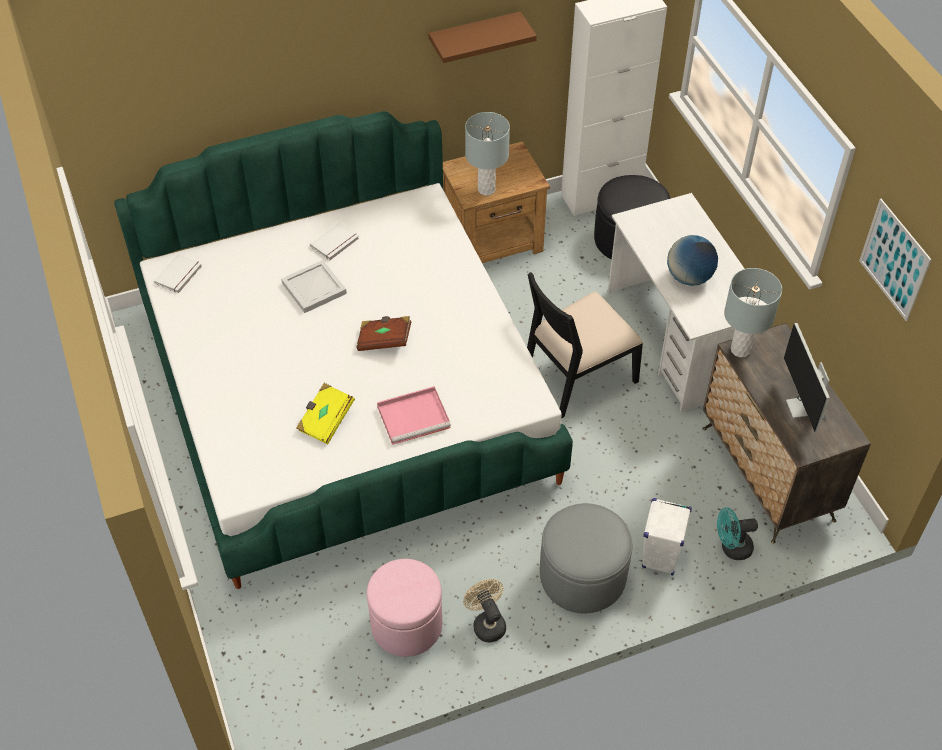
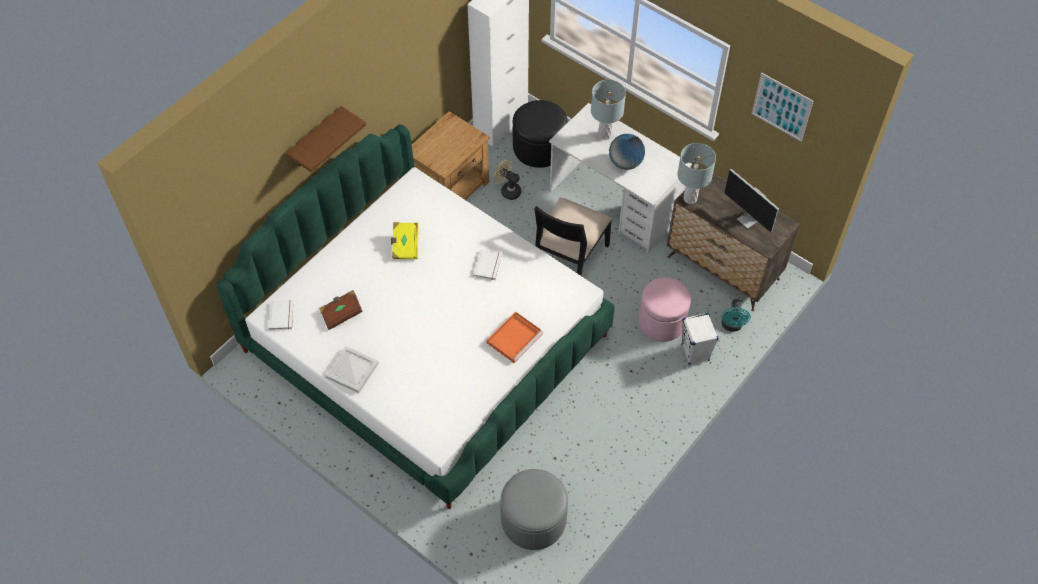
camera: 30 degrees left, 5 degrees up
(315, 288) = (385, 281): white tray -> white tray (353, 370)
(325, 420) = (459, 368): yellow book -> yellow book (405, 245)
(335, 243) = (375, 242): white book -> white book (488, 265)
(384, 340) = (458, 295): brown book -> brown book (341, 314)
(406, 625) = (573, 474): pink ottoman -> pink ottoman (661, 322)
(415, 416) = (515, 337): pink tray -> orange tray
(474, 38) = (412, 56): brown shelf -> brown shelf (316, 139)
(486, 189) = (449, 157): grey table lamp -> grey table lamp (604, 135)
(486, 623) = (620, 447): beige fan -> beige fan (508, 190)
(582, 575) = (657, 388): grey ottoman -> grey ottoman (533, 519)
(731, 548) = (732, 326): turquoise fan -> turquoise fan turned 45 degrees counterclockwise

